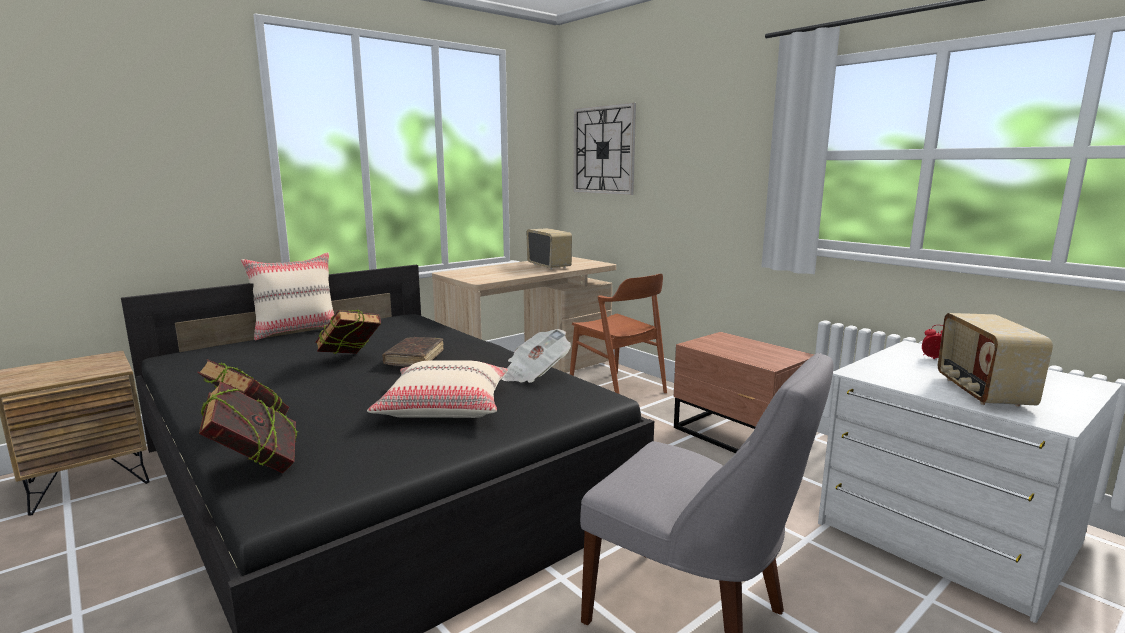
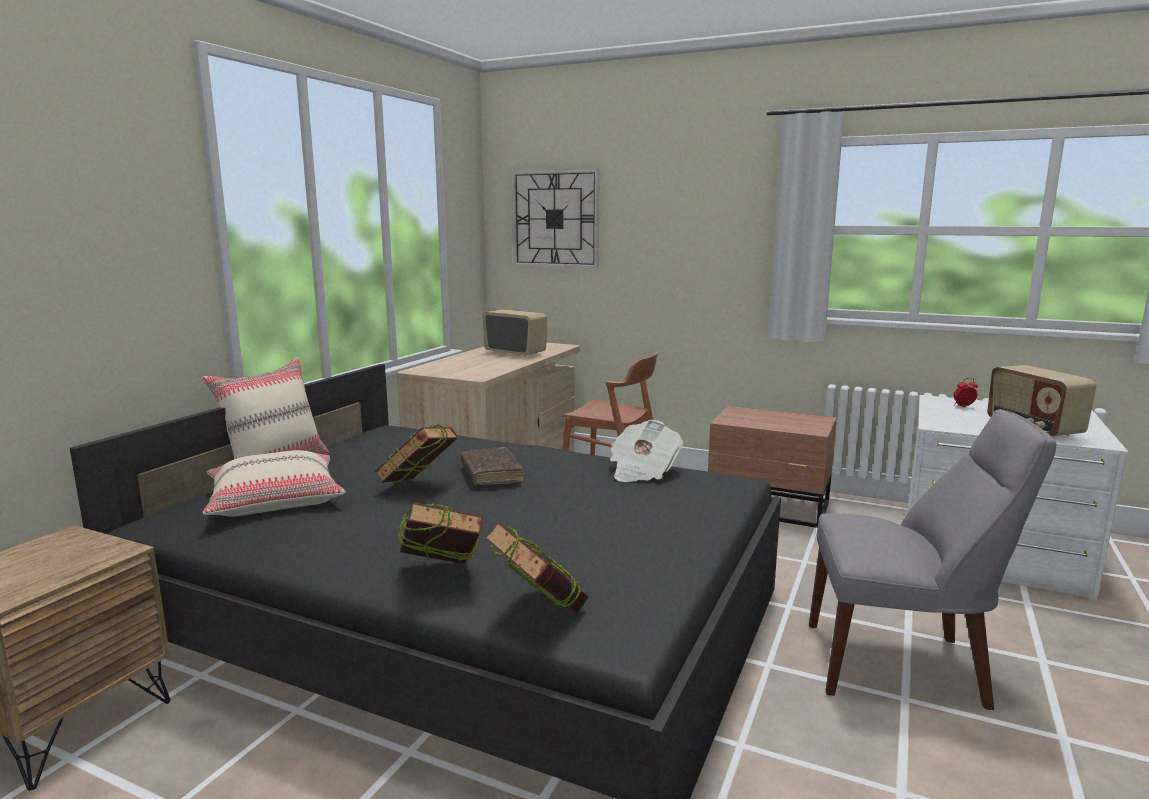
camera: 25 degrees left, 0 degrees up
(444, 406) = (612, 516): beige pillow -> beige pillow (274, 500)

